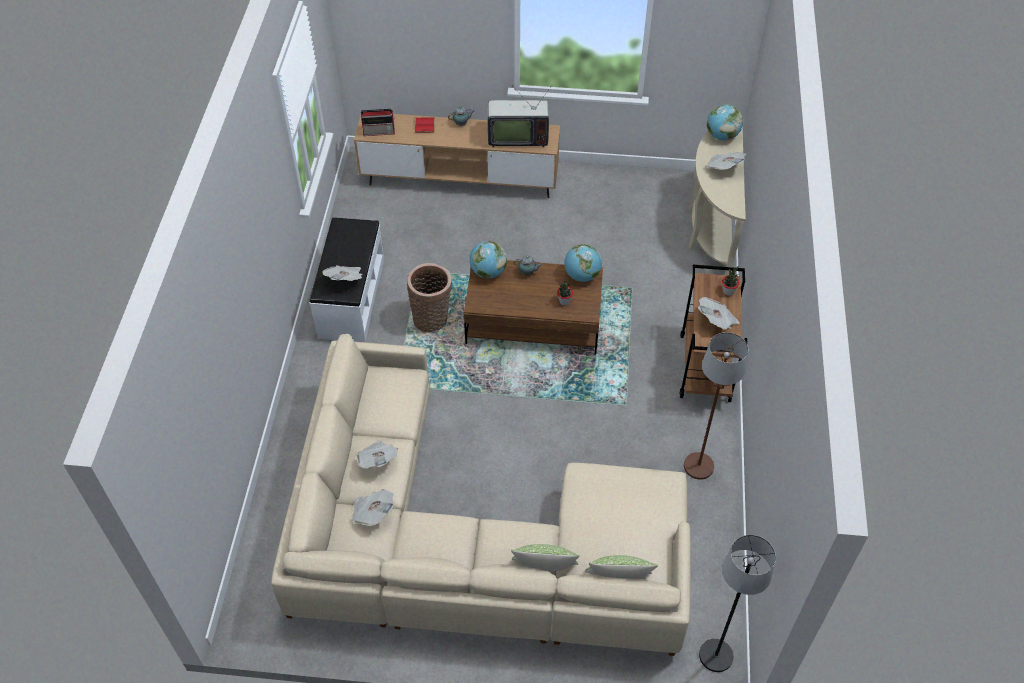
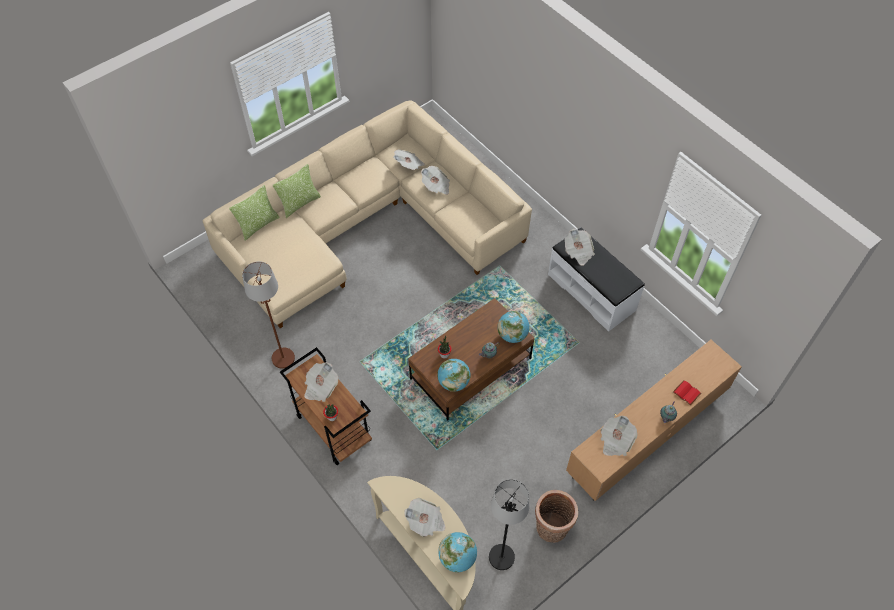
camera: 135 degrees right, 5 degrees up
(379, 131) = (705, 360): radio -> none
(432, 319) = (530, 319): basket -> basket (551, 529)
(517, 137) = (615, 441): television -> newspaper
(716, 656) = (195, 269): black floor lamp -> black floor lamp (501, 557)

